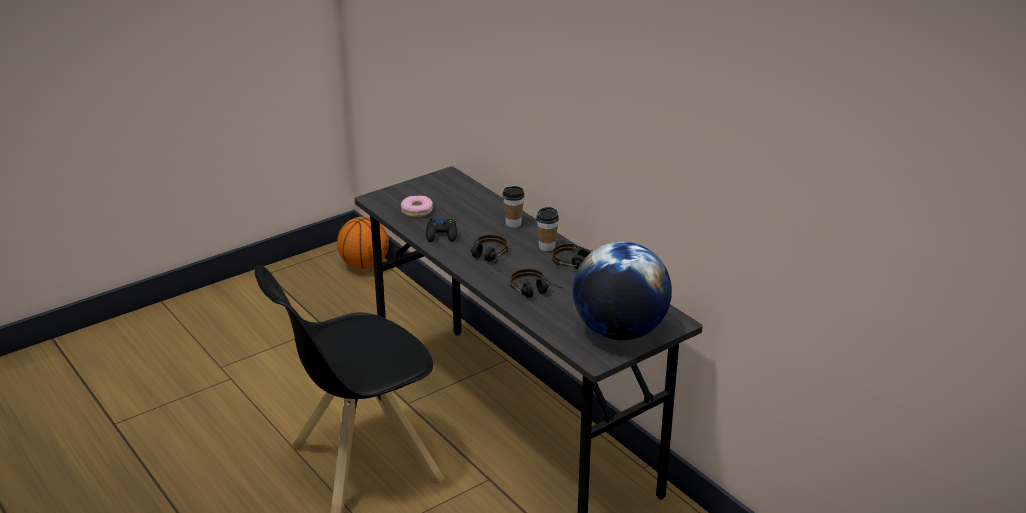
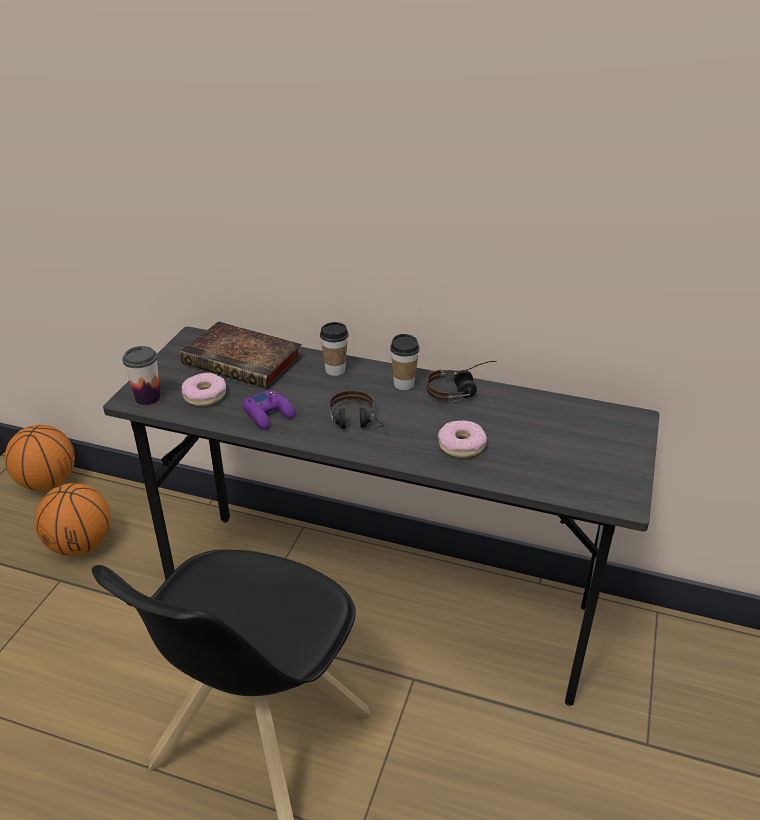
camera: 35 degrees left, 5 degrees up
(353, 311) = (80, 545): none -> basketball
(383, 201) = (147, 397): none -> cup
(442, 234) = (269, 414): black game controller -> purple game controller
(463, 199) = (245, 361): none -> book
(536, 293) = (461, 445): headphones -> donut
(619, 331) = (599, 454): globe -> none

